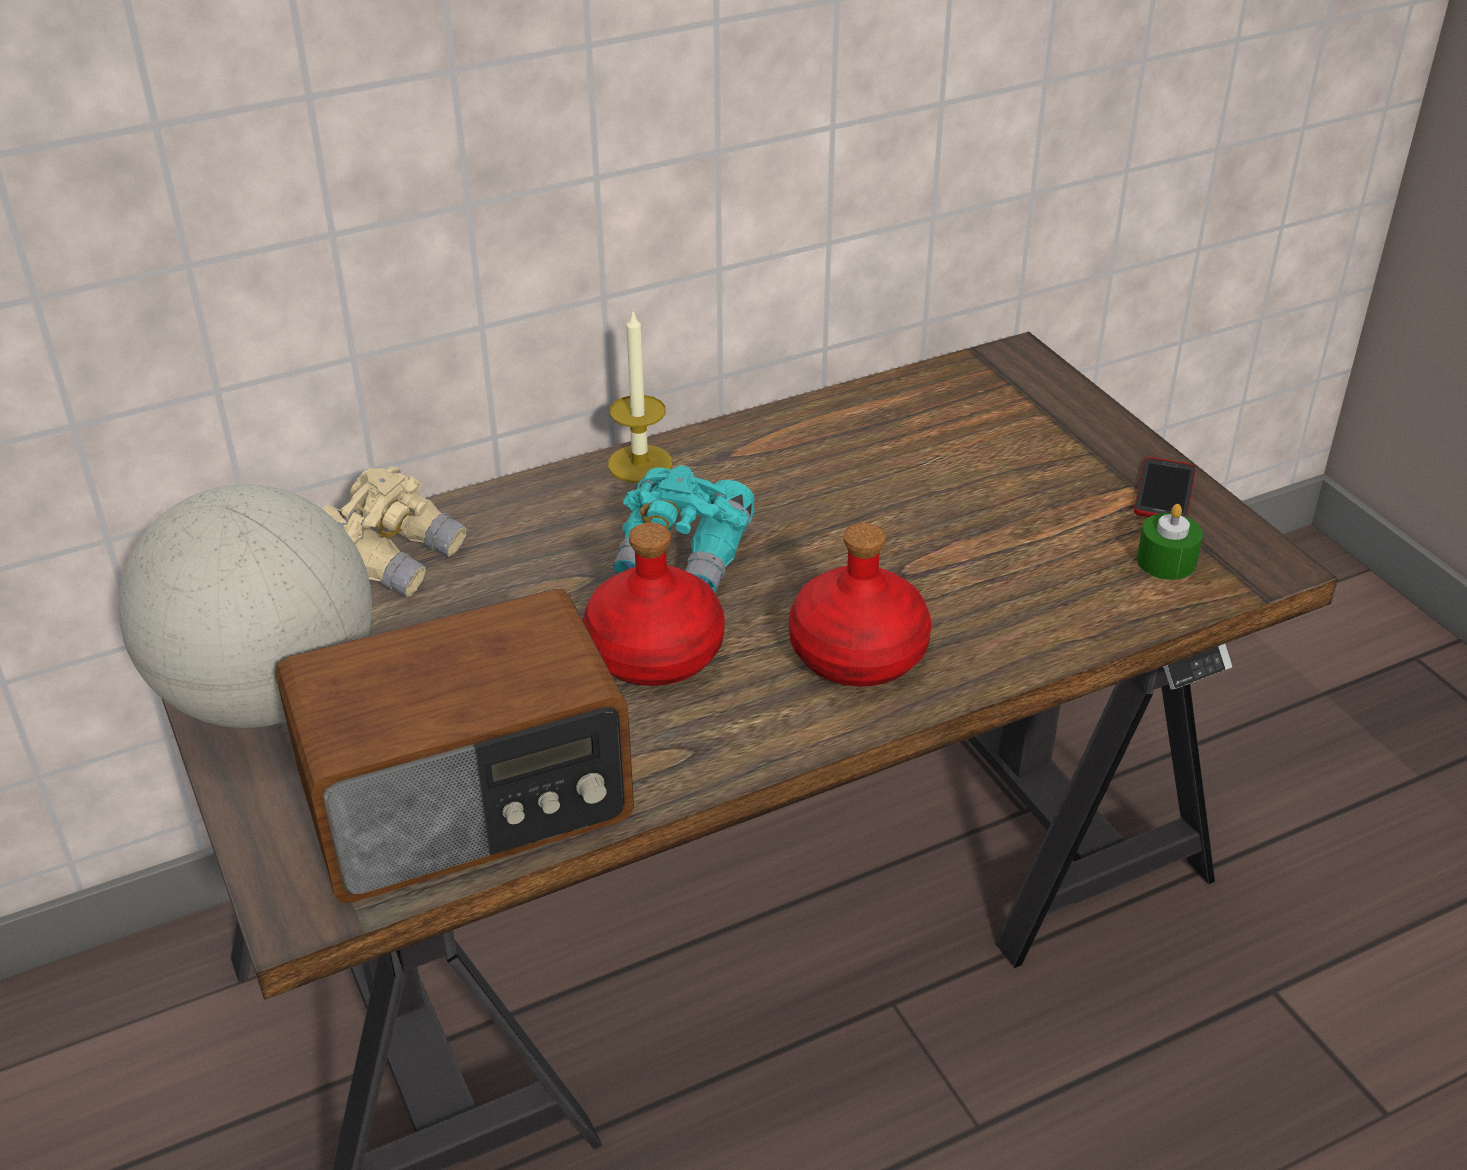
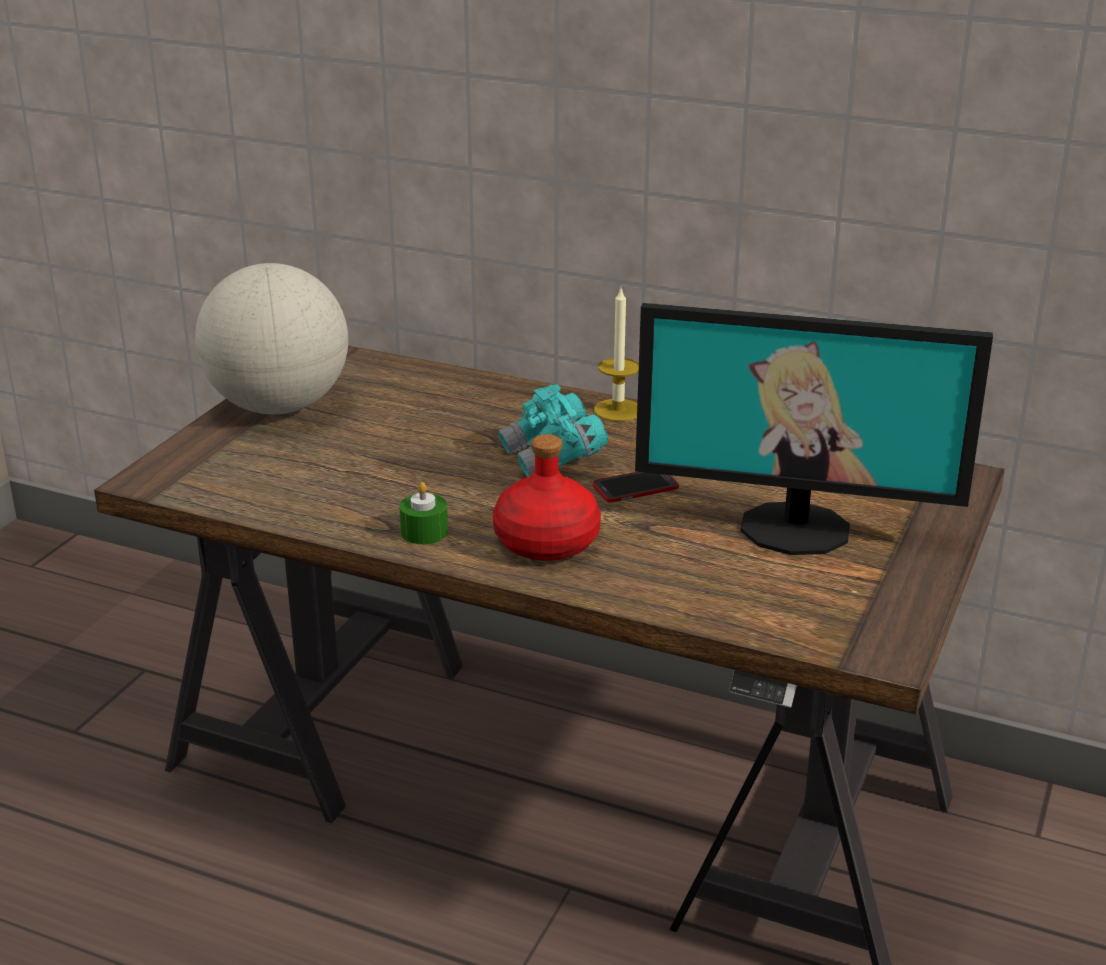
camera: 50 degrees right, 10 degrees down
(391, 558) = (426, 386): beige binoculars -> none
(469, 804) = (267, 487): radio -> none
(653, 653) = (454, 484): red bottle -> none
(1005, 490) = (795, 527): none -> monitor
(1164, 491) = (900, 584): phone -> phone (635, 487)
(1166, 561) = (818, 612): green candle -> green candle (424, 532)

